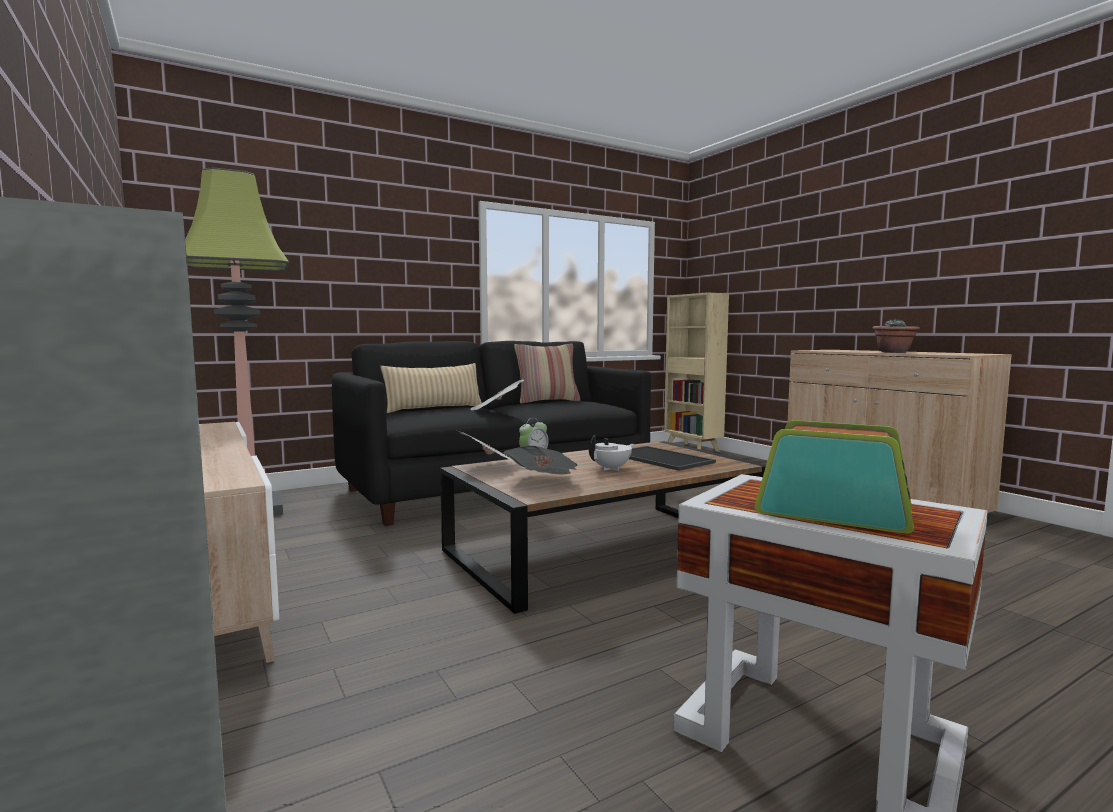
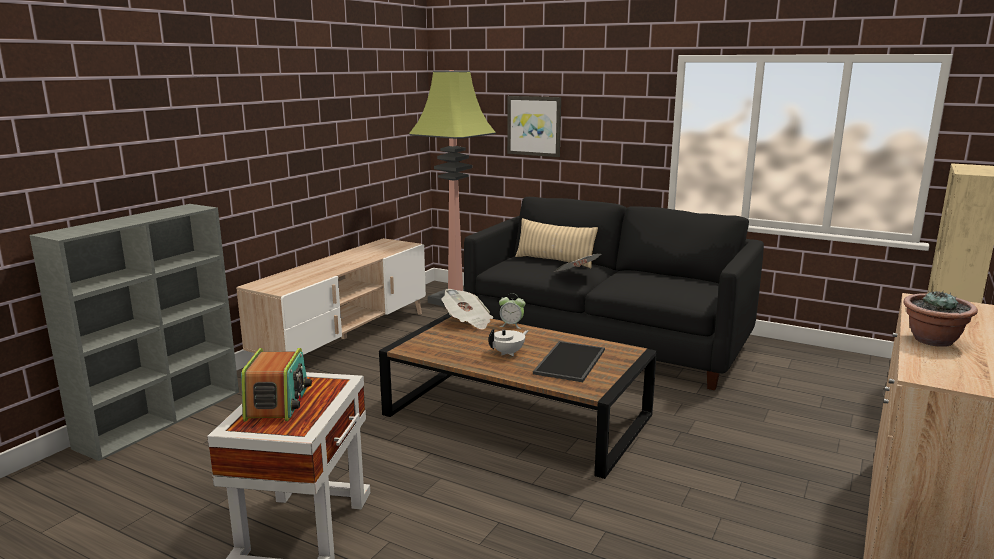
camera: 60 degrees right, 10 degrees up
(320, 267) = (534, 126): none -> picture
(543, 481) = (445, 343): newspaper -> none
(547, 401) = (668, 276): pillow -> none
(611, 469) = (508, 353): white teapot -> white teapot turned 60 degrees counterclockwise

